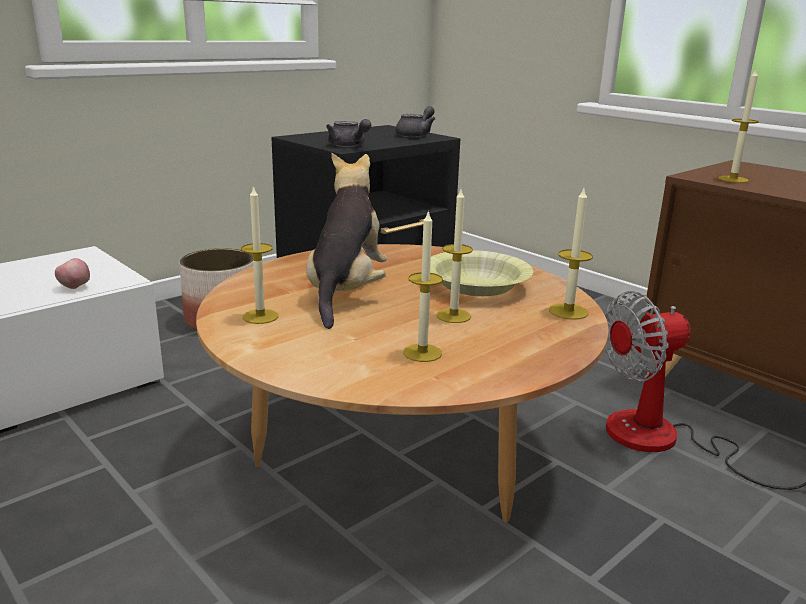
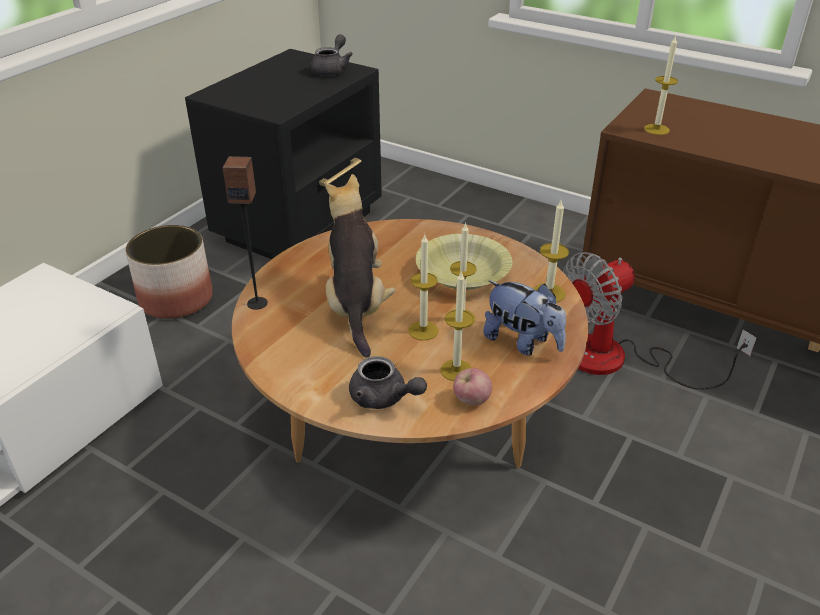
camera: 15 degrees left, 15 degrees up
(74, 287) = (69, 330): apple -> apple (471, 400)
(247, 278) = (257, 303): none -> speaker
(260, 316) = (300, 354): candle -> candle (423, 330)
(348, 146) = (278, 106): grey teapot -> grey teapot (384, 398)
(515, 343) = (522, 342): none -> plush toy

